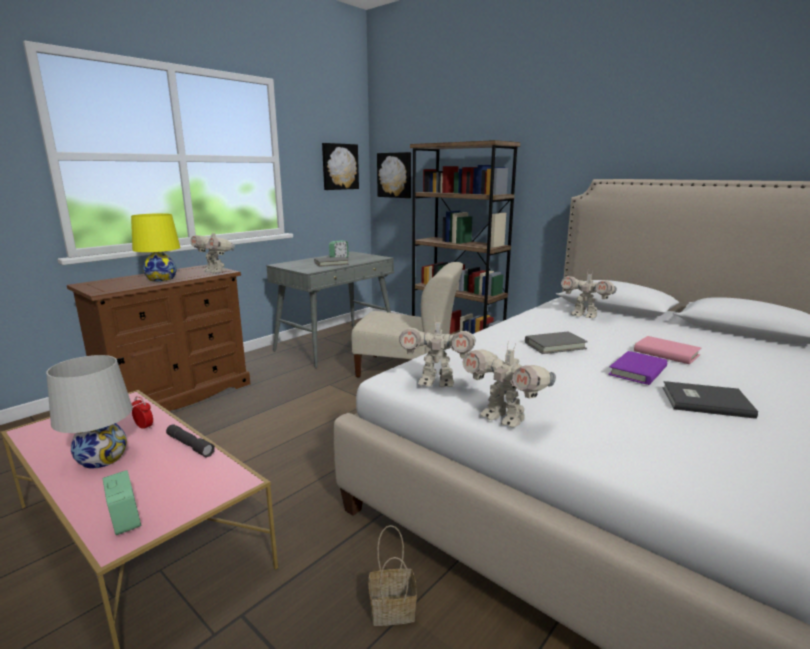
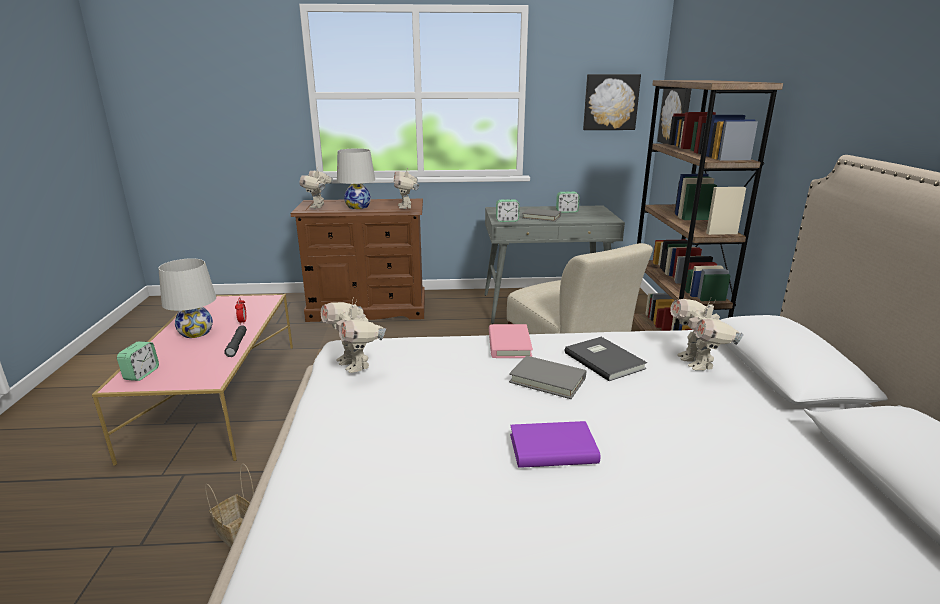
camera: 45 degrees right, 5 degrees up
(161, 279) = (358, 206): yellow table lamp -> white table lamp
(312, 269) = (507, 220): none -> alarm clock
(504, 418) = (321, 418): toy robot -> toy robot (318, 206)
(666, 353) = (659, 452): pink book -> pink book (509, 344)
(704, 401) = (527, 519): grey book -> grey book (605, 359)

